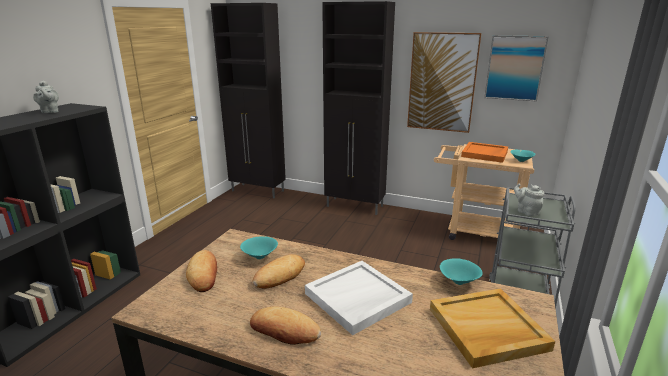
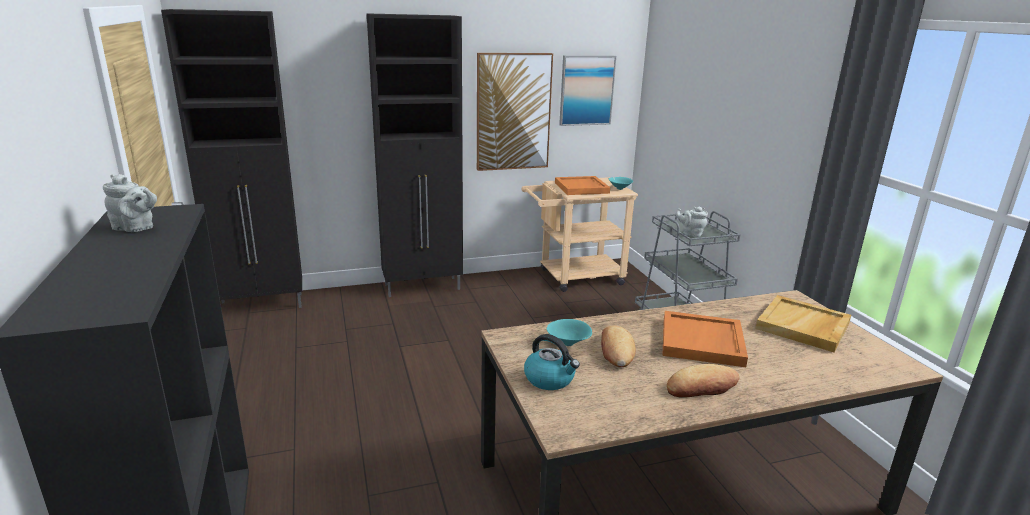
camera: 40 degrees left, 0 degrees up
(203, 274) = (550, 379): bread -> kettle
(357, 298) = (702, 342): white tray -> orange tray
(458, 282) = (738, 303): turquoise bowl -> none

